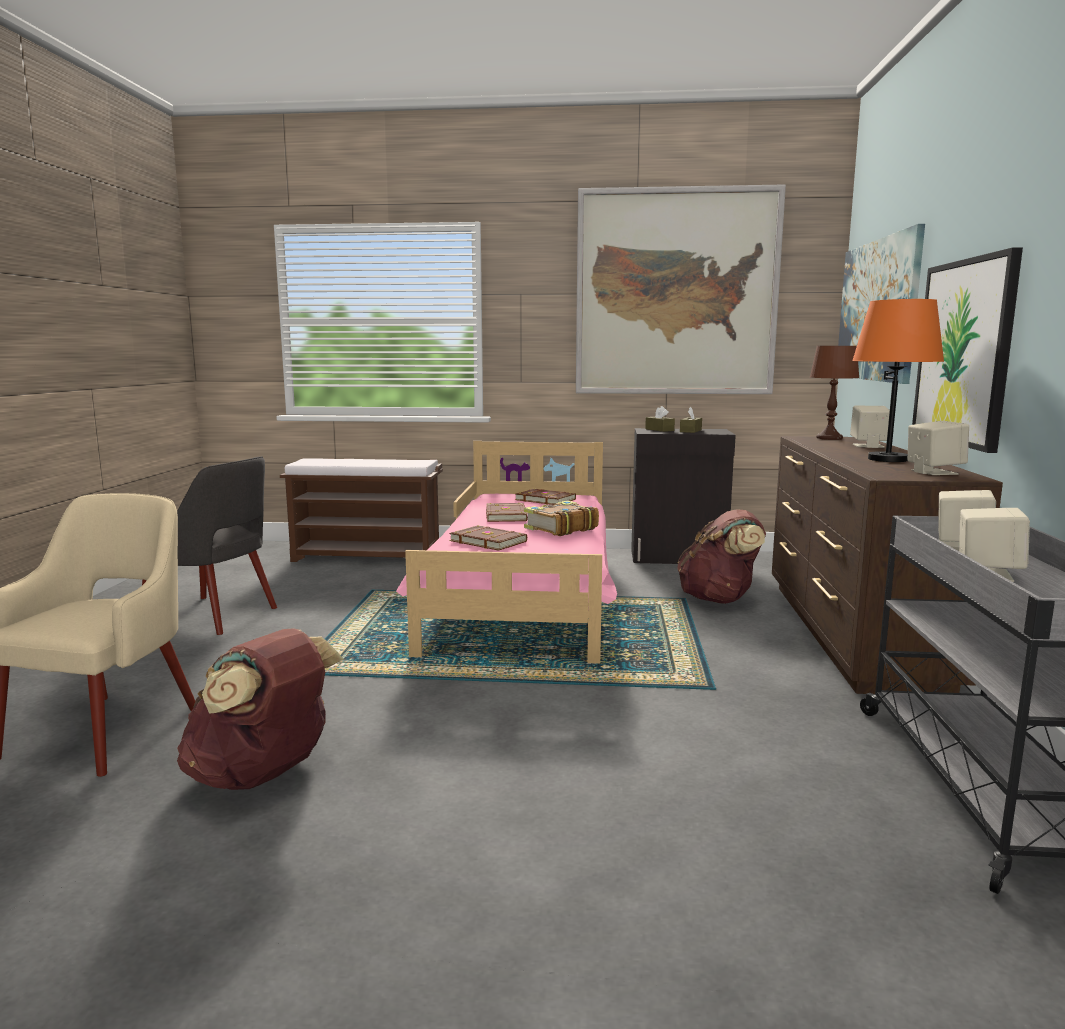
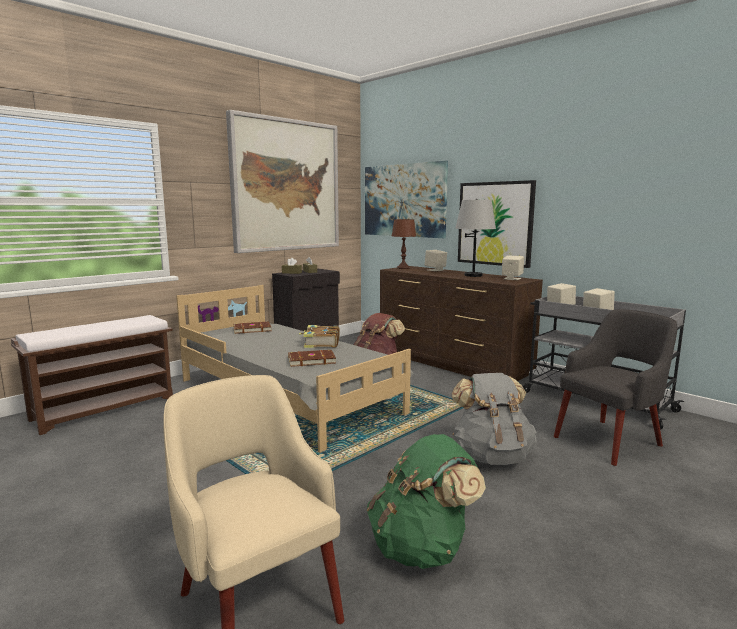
camera: 50 degrees left, 0 degrees up
(213, 615) = (91, 497): grey armchair -> grey armchair (608, 440)
(263, 775) = (422, 548): brown backpack -> green backpack
(507, 515) = (265, 343): brown book -> none
(525, 596) = (288, 396): pink bed -> grey bed
(561, 752) = (492, 456): none -> grey backpack
(888, 459) = (473, 275): orange table lamp -> grey table lamp

